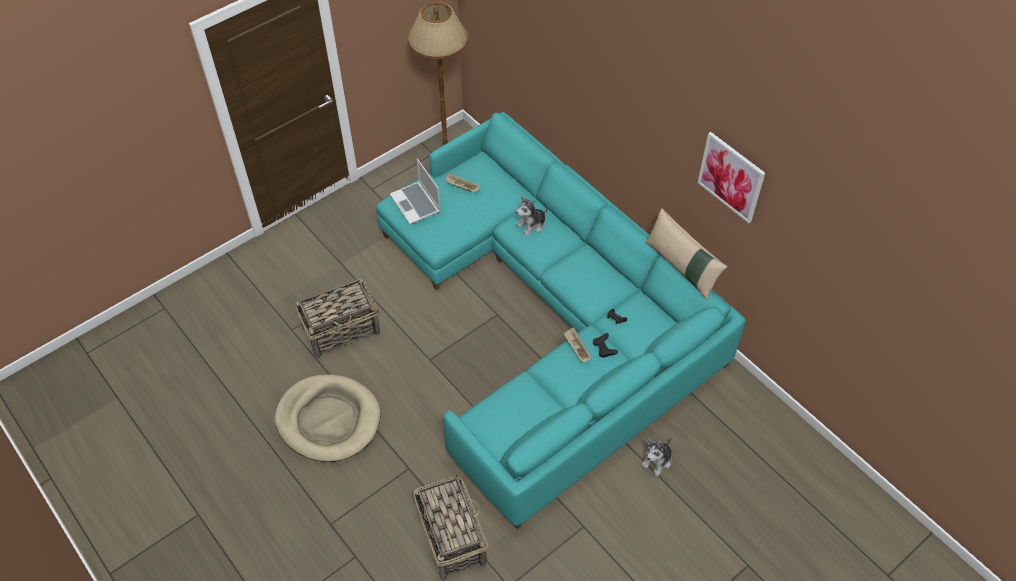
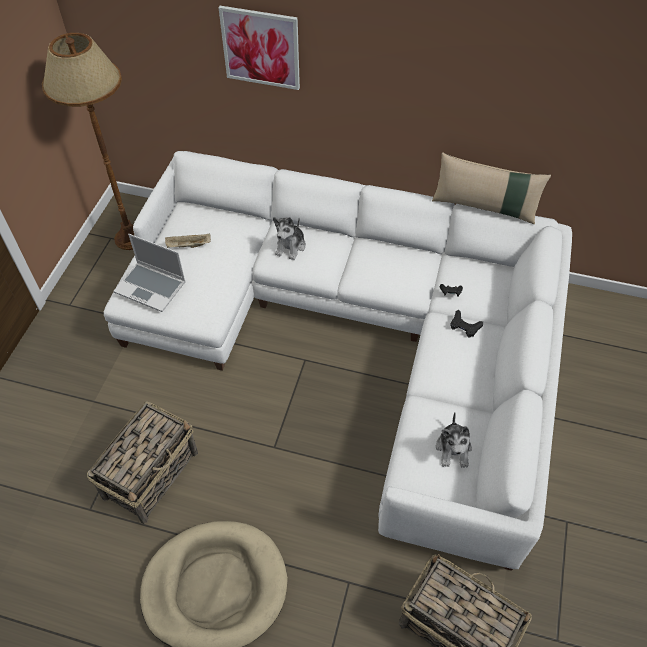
camera: 35 degrees left, 0 degrees up
(550, 319) = (359, 334): turquoise sofa -> white sofa
(576, 349) = (441, 342): beige tray -> none
(657, 460) = (569, 411): plush toy -> plush toy (453, 449)
(731, 177) = (541, 65): picture -> picture (261, 48)

